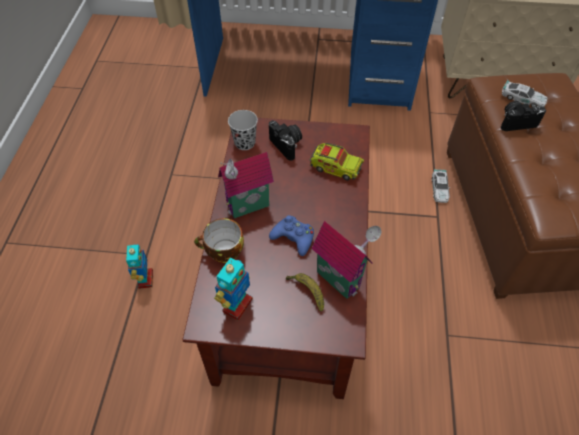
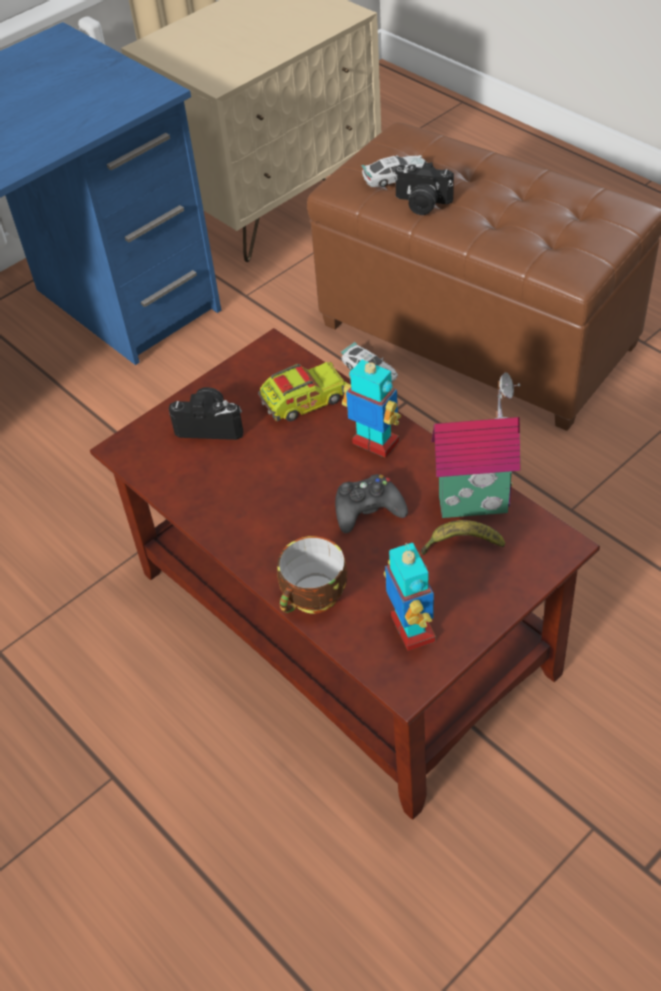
camera: 45 degrees left, 5 degrees down
(145, 279) = (155, 804): toy robot -> toy robot (375, 443)
(245, 143) = (154, 467): black cup -> none
(249, 208) = (271, 528): toy house -> none
(293, 238) = (368, 510): blue game controller -> black game controller
(516, 122) = (422, 204): camera -> camera turned 105 degrees counterclockwise

